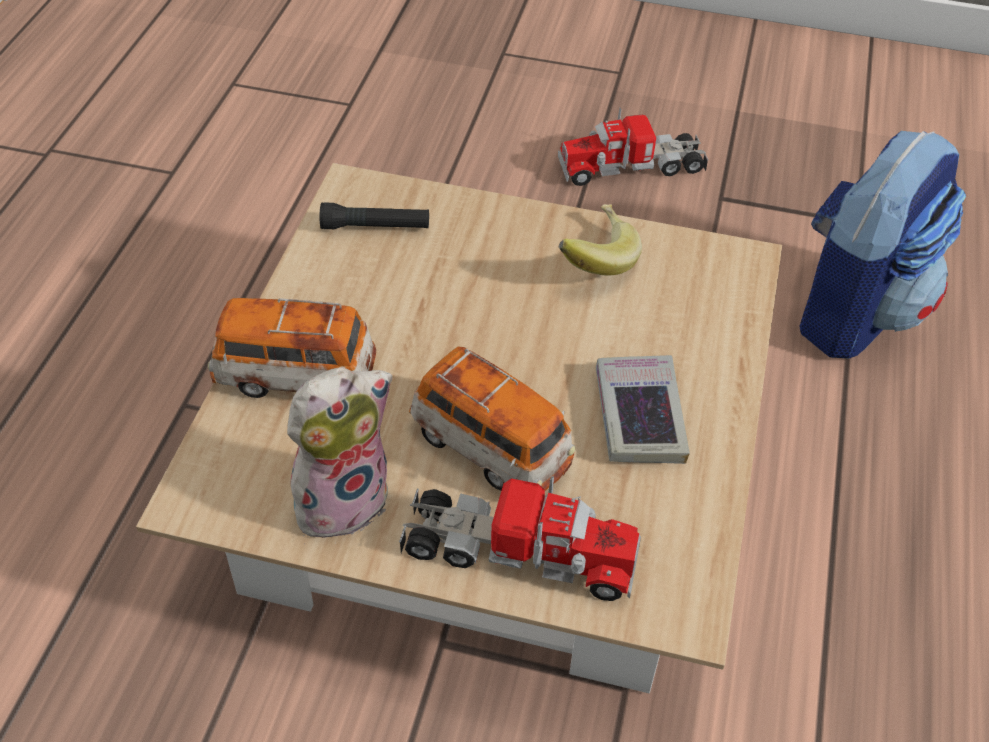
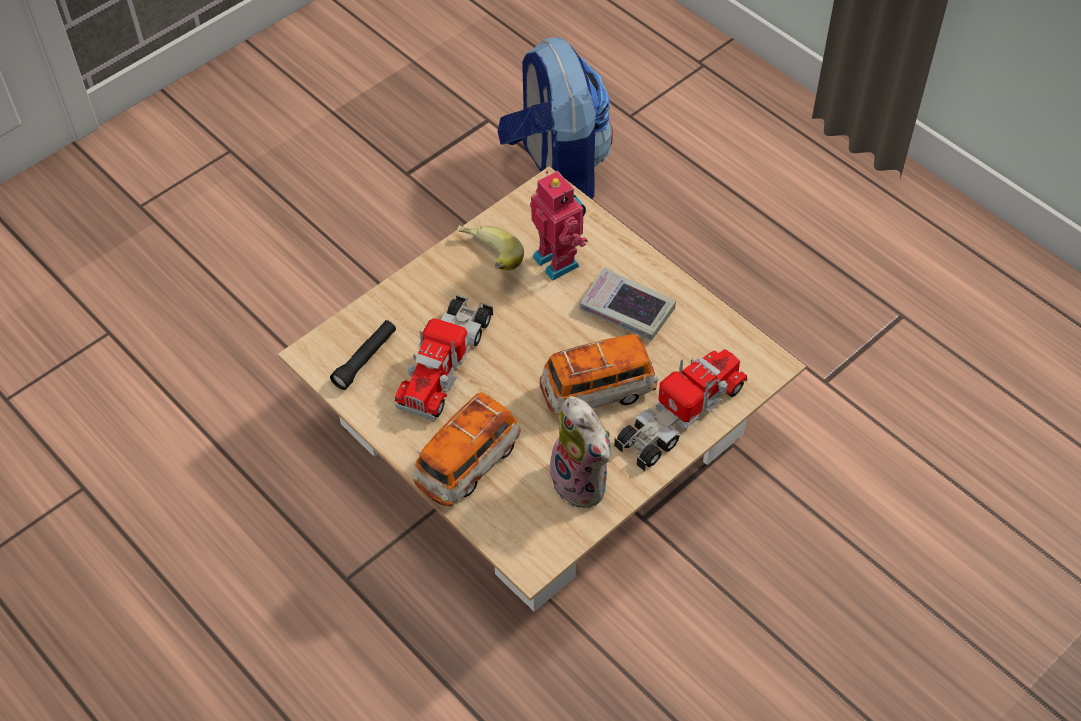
camera: 55 degrees left, 5 degrees up
(342, 498) = (583, 482): plush toy -> plush toy turned 150 degrees clockwise
(632, 167) = (334, 202): toy truck -> toy truck (446, 362)
(653, 317) = (558, 260): none -> toy robot

